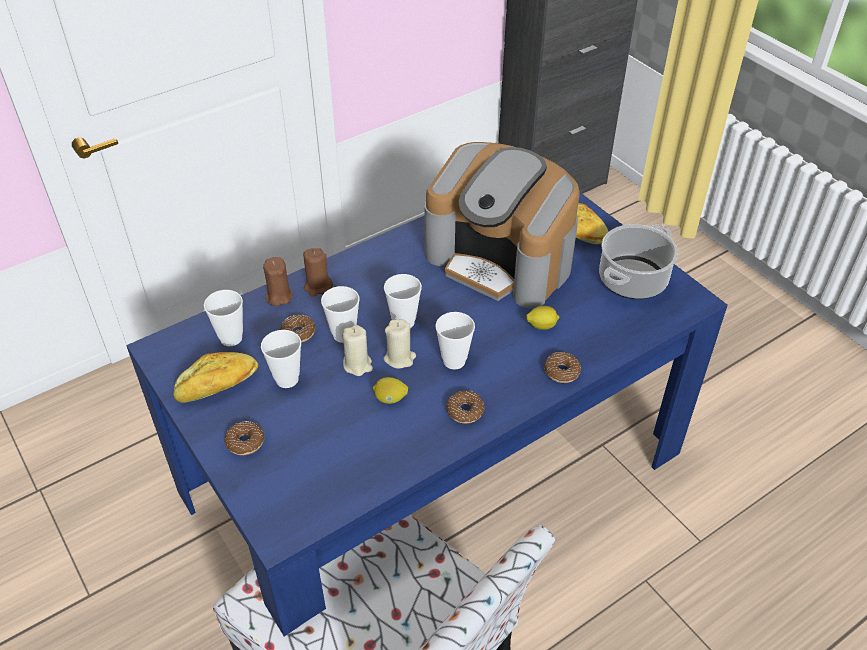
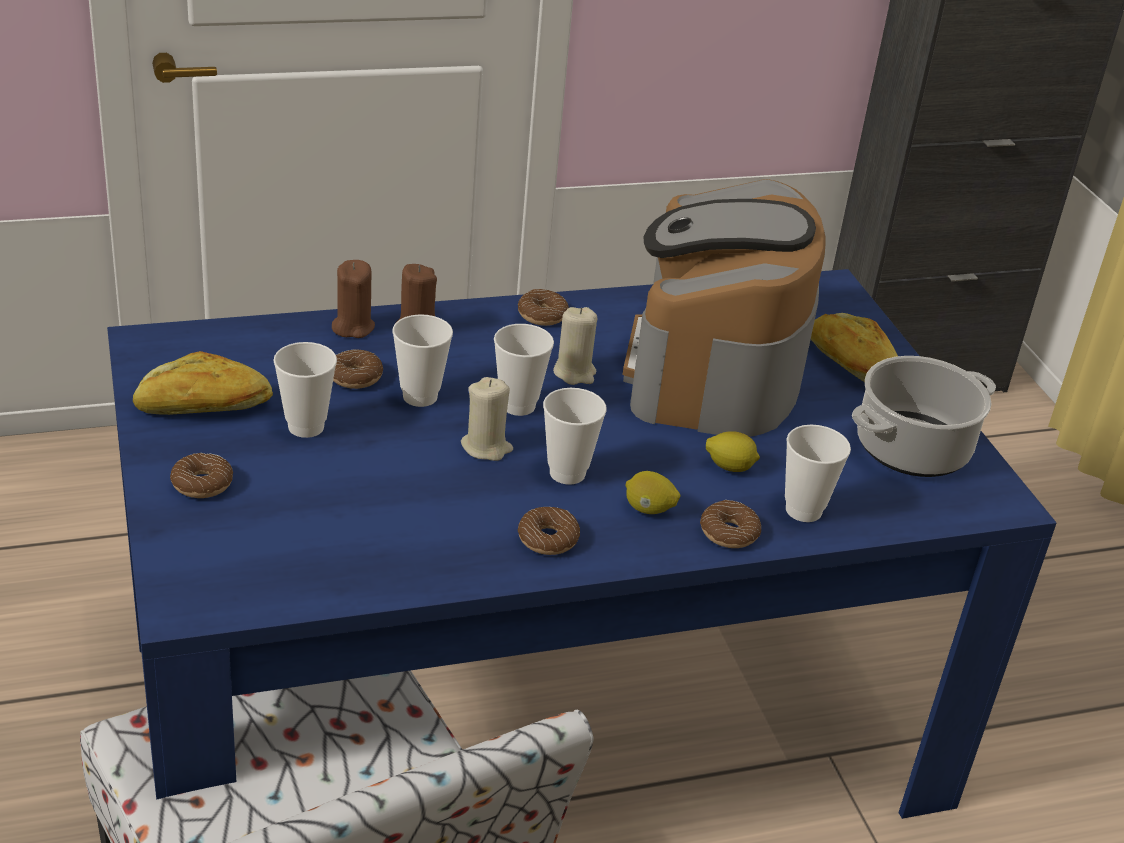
camera: 15 degrees right, 10 degrees down
(231, 338) = (256, 357): cup -> cup (803, 510)
(357, 364) = (419, 438): beige candle -> beige candle (574, 372)
(386, 252) = (542, 315): none -> donut
(390, 399) = (443, 492): lemon -> lemon (648, 509)
(501, 259) = (713, 369): coffee machine -> coffee machine turned 45 degrees clockwise

